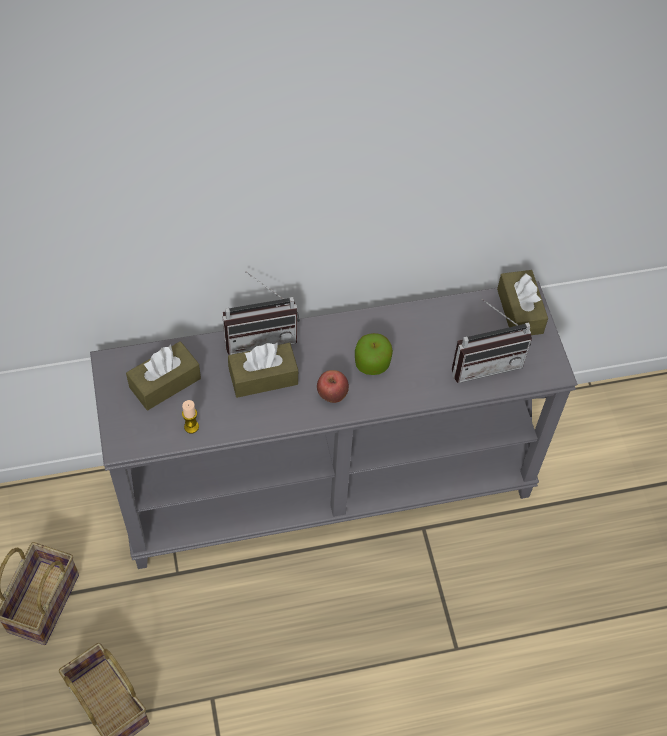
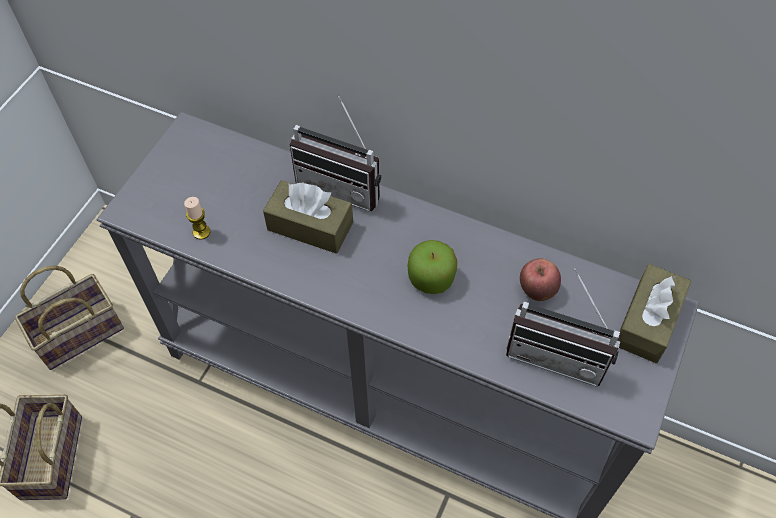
camera: 40 degrees right, 0 degrees up
(165, 383) = (216, 177): brown tissue box -> none
(332, 395) = (361, 285): apple -> apple (537, 290)

